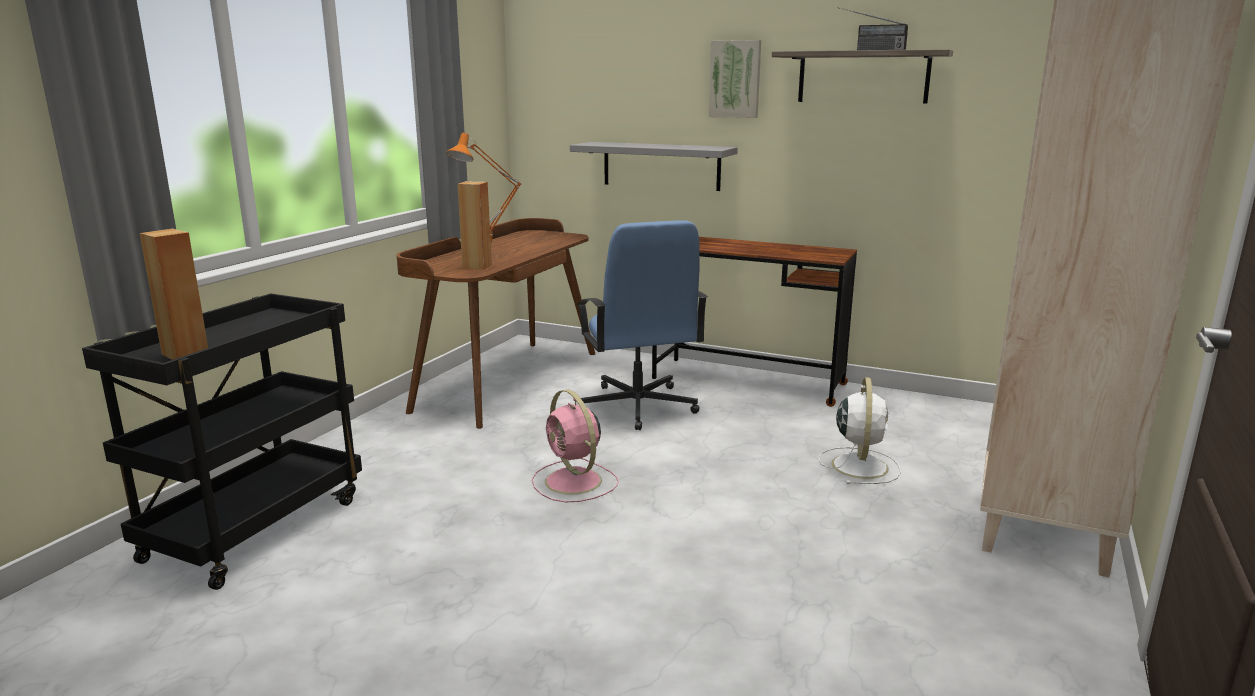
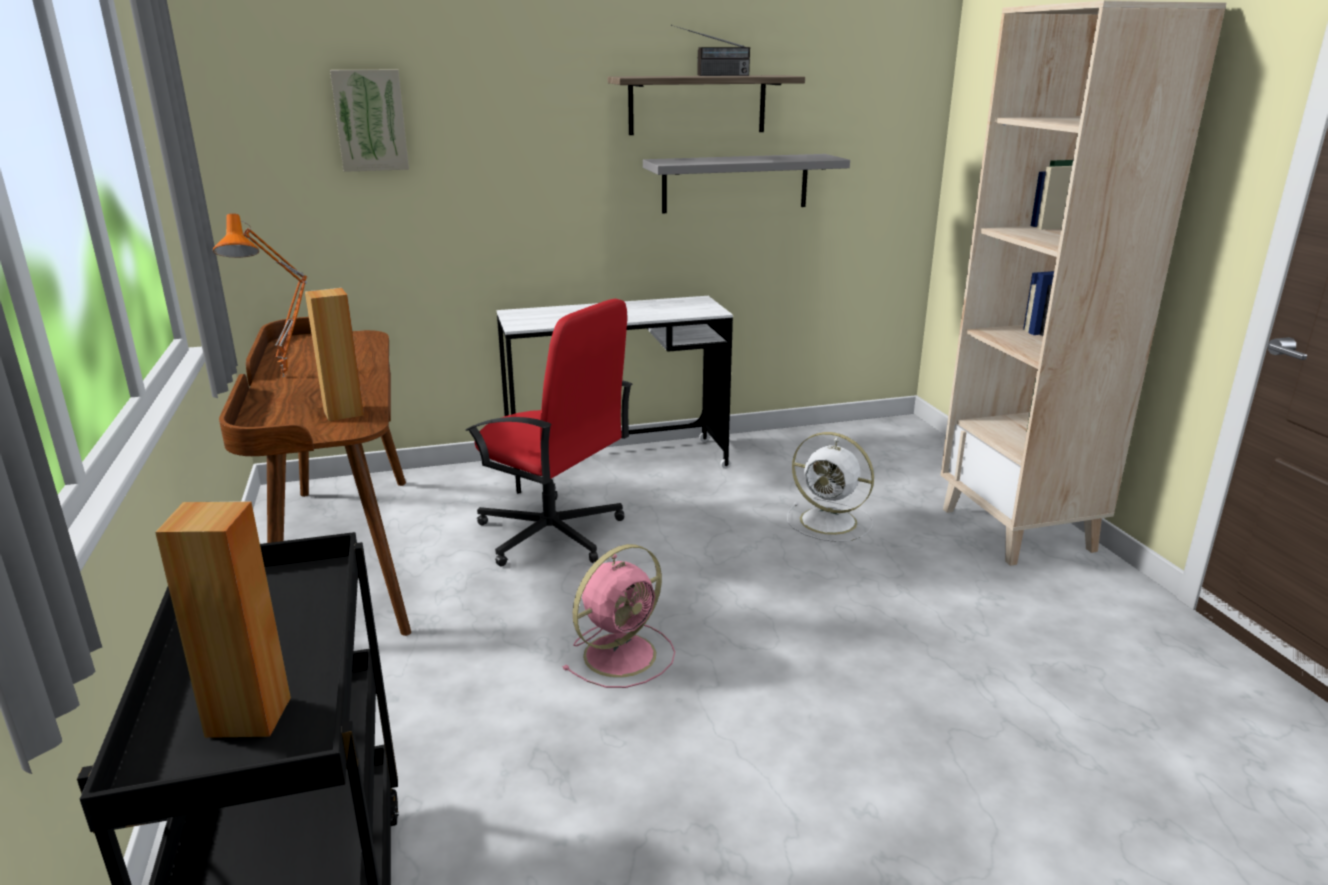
camera: 40 degrees left, 5 degrees up
(574, 482) = (622, 653): pink fan -> pink fan turned 60 degrees counterclockwise
(637, 406) = (552, 534): blue office chair -> red office chair
(661, 166) = (460, 225): grey shelf -> grey shelf (735, 183)
(735, 79) = (550, 110): picture -> picture (370, 120)
(748, 381) = (617, 465): brown desk -> white desk
(859, 465) = (831, 522): white fan -> white fan turned 150 degrees clockwise

